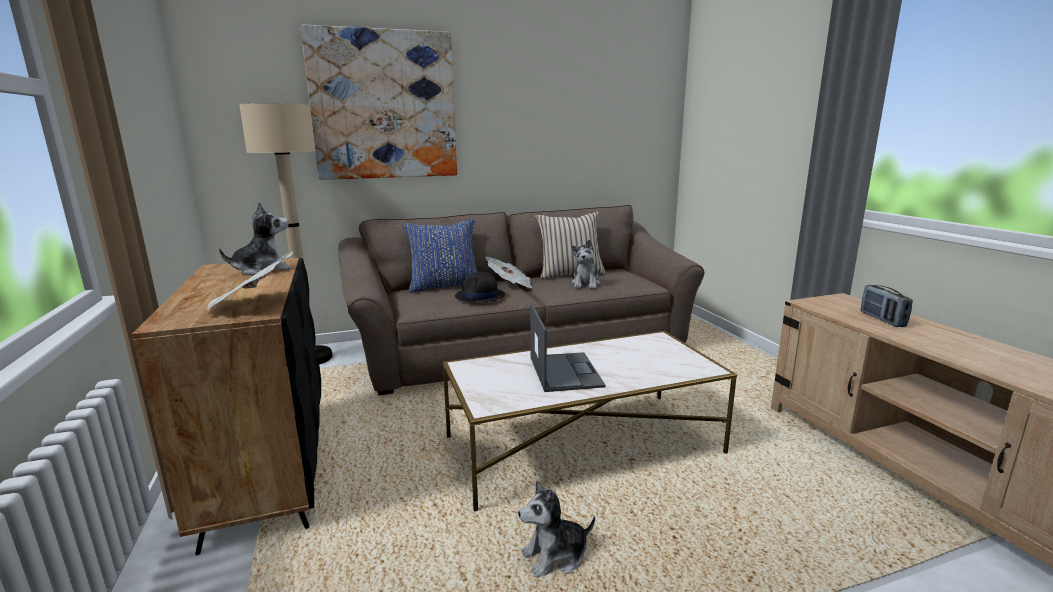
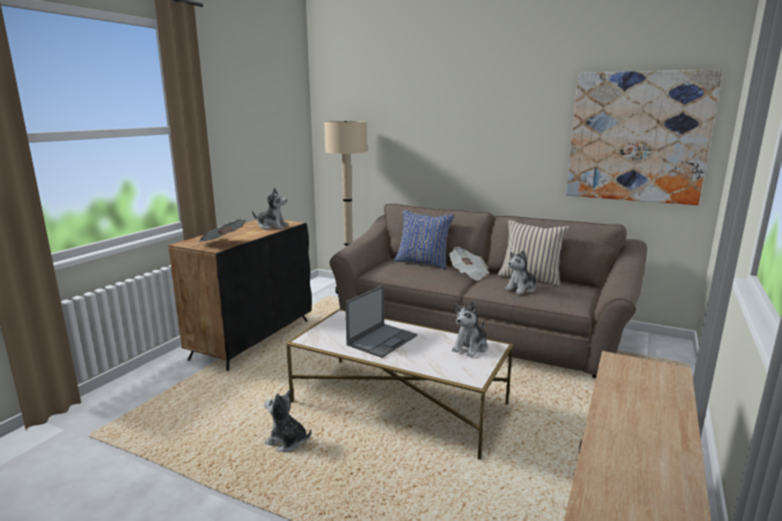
camera: 45 degrees right, 0 degrees up
(384, 106) = (422, 120): picture -> picture (637, 137)
(480, 296) = (426, 275): black hat -> none
(647, 346) = (470, 348): none -> plush toy
(882, 319) = (641, 398): radio -> none

